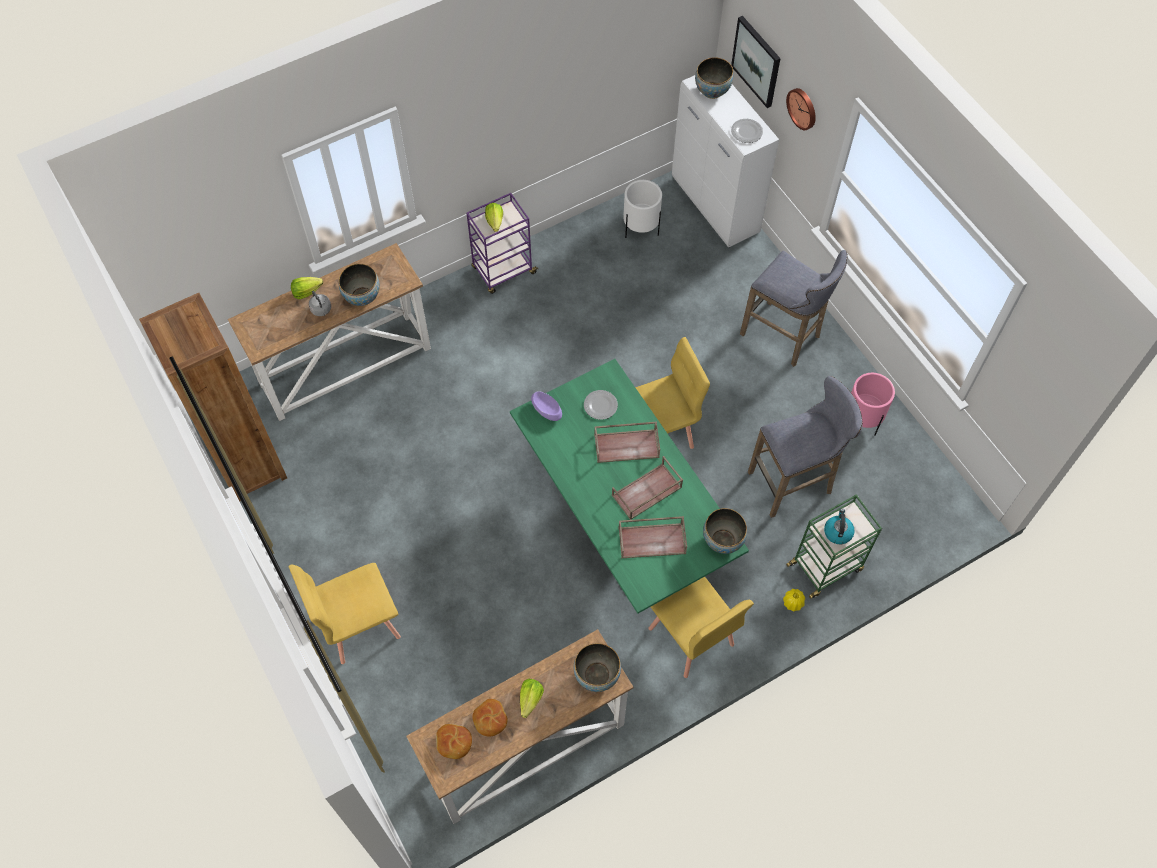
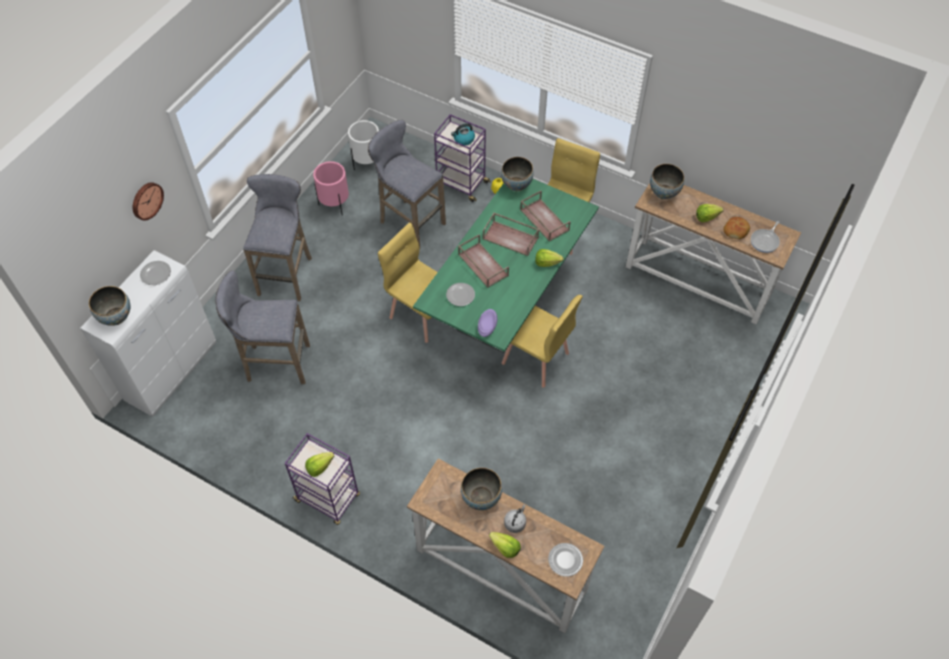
camera: 120 degrees left, 5 degrees down
(249, 465) = (642, 585): brown bookcase -> none
(262, 328) = (566, 560): none -> plate
(359, 624) = (700, 421): yellow chair -> yellow chair (535, 359)
(454, 743) = (765, 241): bread -> frying pan
(590, 509) = (547, 263): none -> lettuce
(641, 229) = (225, 414): white planter -> white planter (367, 163)
(674, 285) = (275, 364): none -> grey stool
(757, 61) = (97, 255): picture -> none
(826, 566) = (461, 184): green cart -> purple cart

